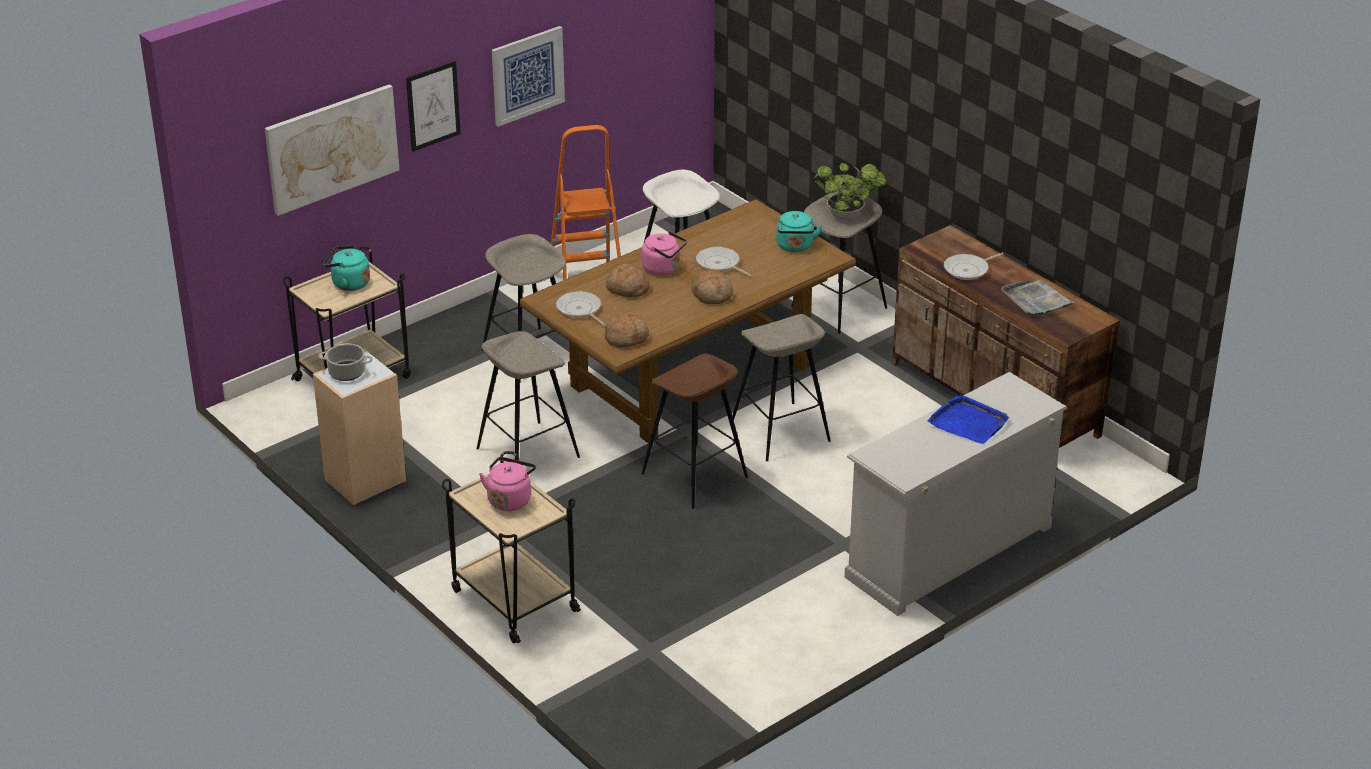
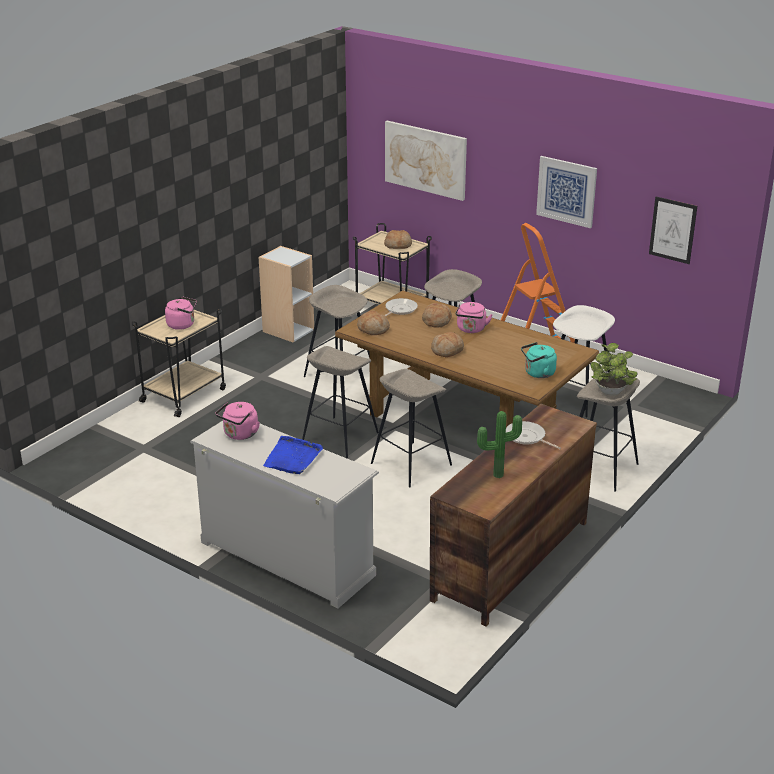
camera: 75 degrees right, 5 degrees down
(347, 372) = (285, 253): cooking pot -> none
(348, 283) = (398, 245): turquoise kettle -> bread
(433, 106) = (494, 171): picture -> picture (672, 230)
(694, 476) = (339, 437): brown stool -> grey stool
(719, 264) = (491, 348): frying pan -> none
(904, 454) = (239, 434): none -> pink kettle
(1036, 300) = (497, 474): grey tray -> potted plant

